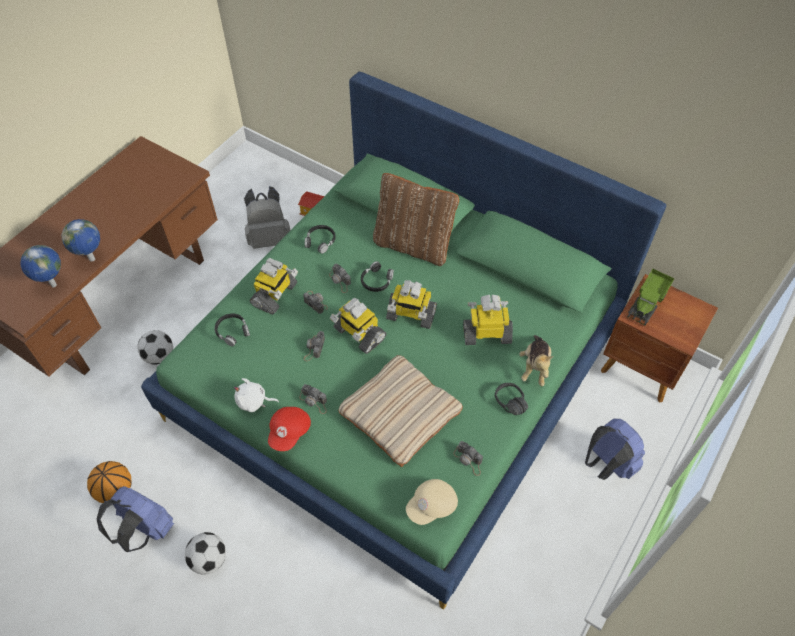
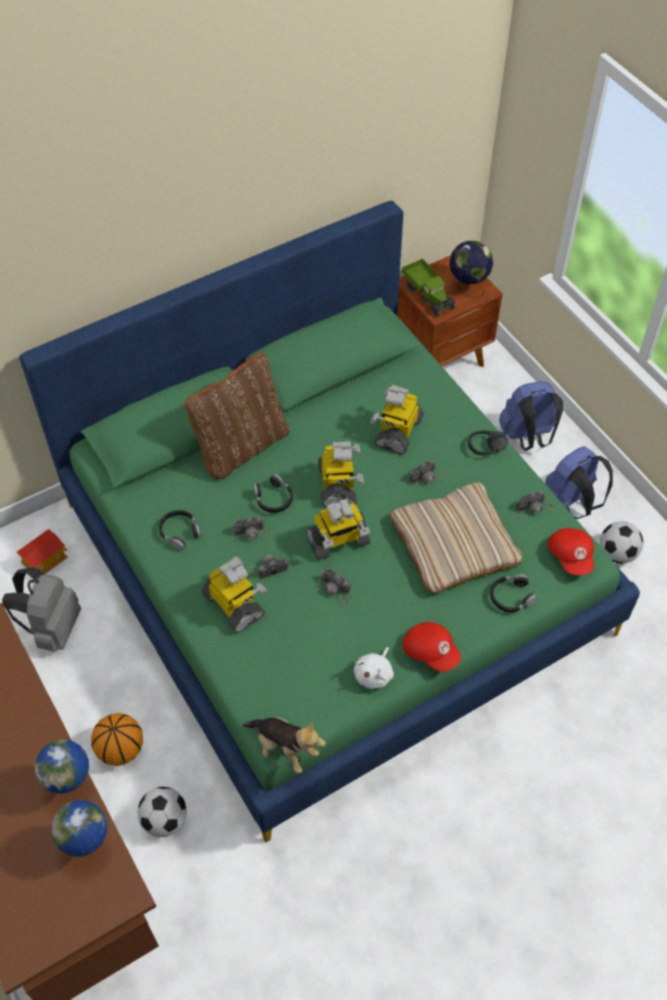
camera: 65 degrees left, 0 degrees up
(115, 489) = (339, 926): basketball -> basketball (120, 749)
(145, 529) = (409, 904): blue backpack -> blue backpack (570, 504)
(209, 559) = (476, 841): football -> football (617, 553)
(232, 331) = (266, 665): black headphones -> black headphones (511, 597)
(314, 401) = (403, 615): camera -> camera (427, 477)
(410, 315) = (338, 485): toy robot -> toy robot turned 45 degrees counterclockwise
(432, 506) = (571, 556): beige cap -> red cap
(534, 367) = (456, 411): plush toy -> plush toy (284, 748)
(679, 327) = (467, 286): none -> globe

